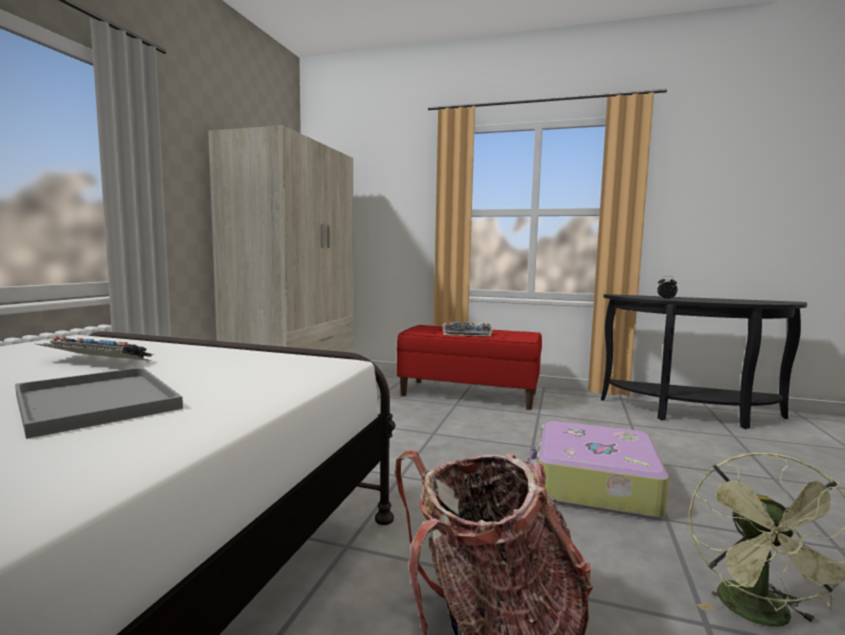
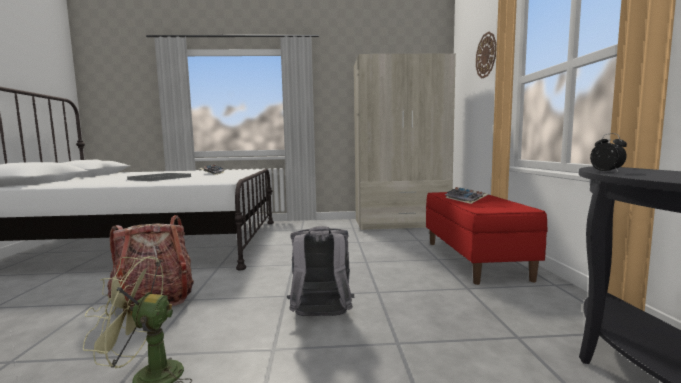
camera: 70 degrees right, 0 degrees up
(393, 172) = (486, 55): none -> wall clock
(593, 484) = (321, 318): suitcase -> grey backpack

